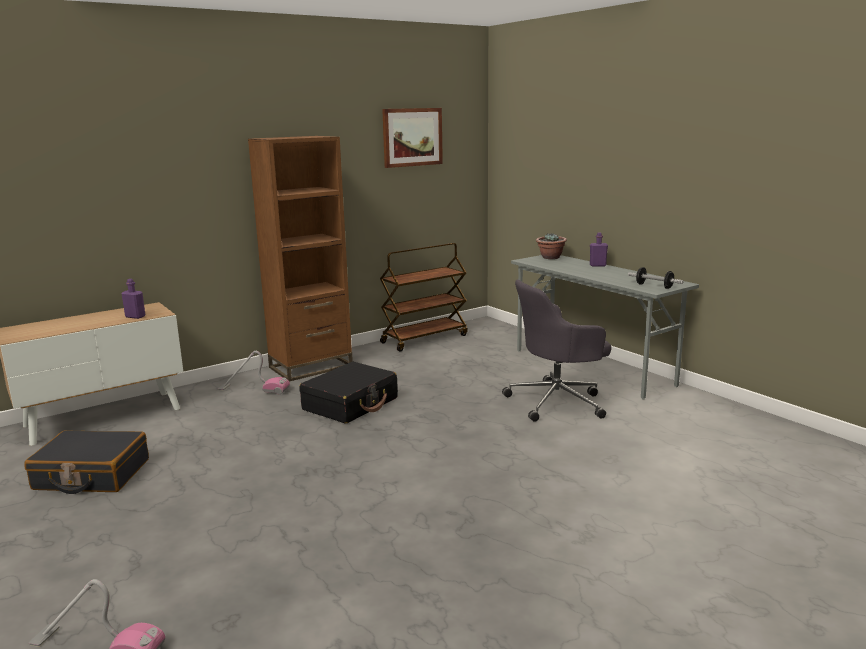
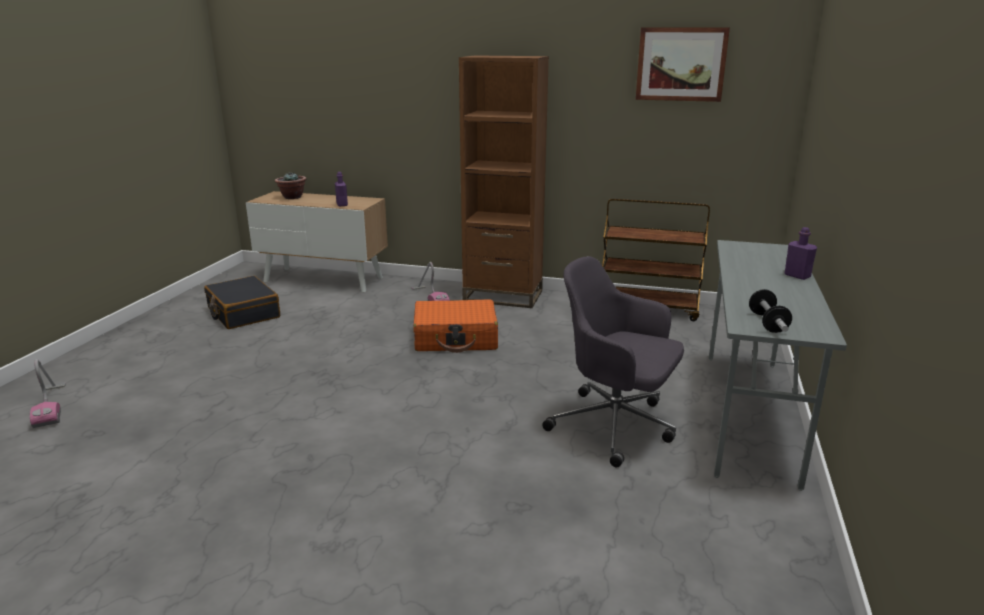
camera: 50 degrees right, 5 degrees up
(351, 404) = (456, 338): black suitcase -> orange suitcase
(550, 257) = (774, 250): potted plant -> potted plant (292, 197)

